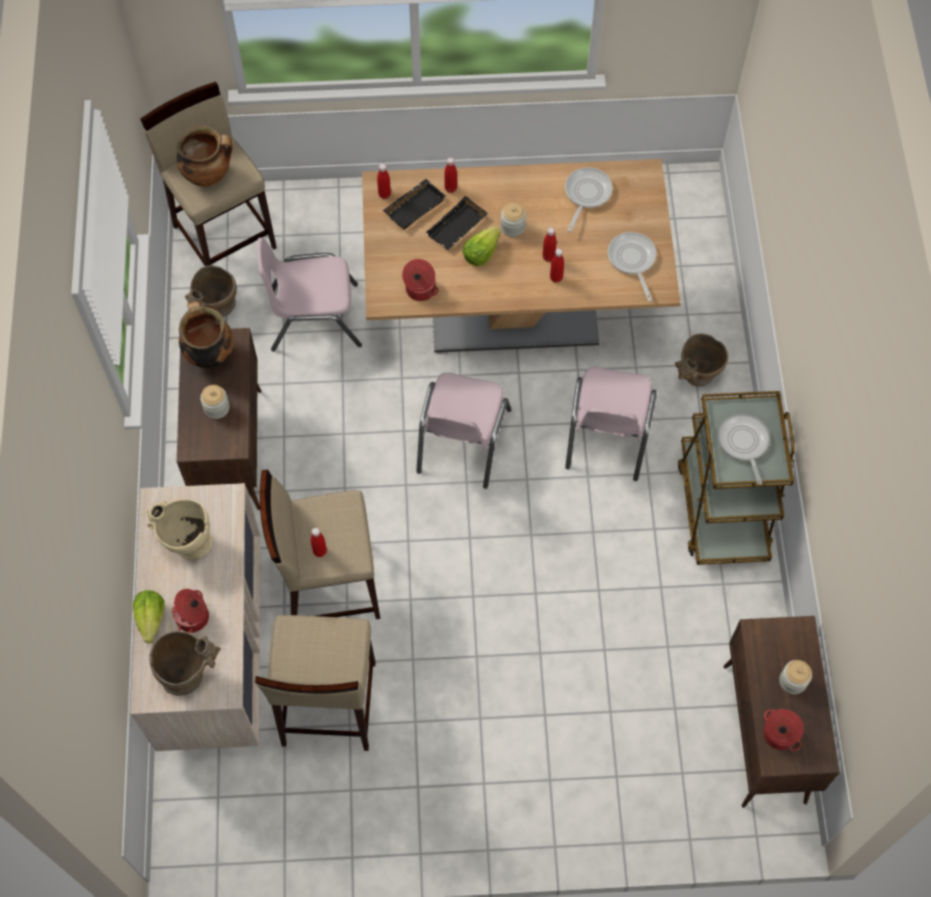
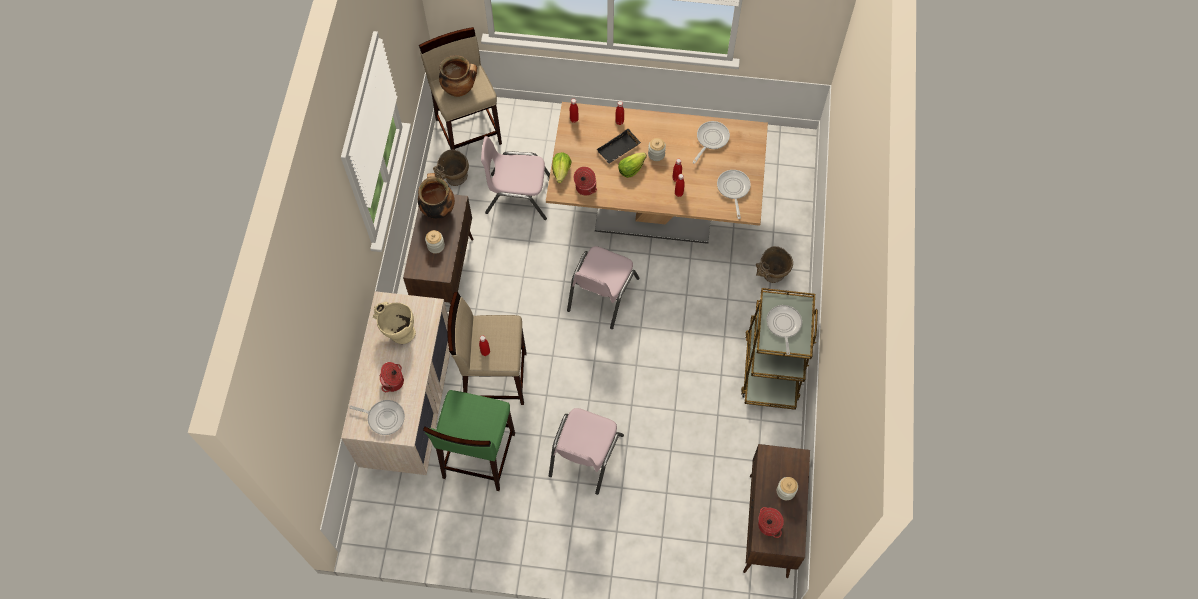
camera: 10 degrees right, 0 degrees up
(151, 619) = (366, 378): lettuce -> lettuce (561, 171)
(189, 673) = (384, 418): beige vase -> frying pan
(327, 705) = (478, 456): beige stool -> green stool
(414, 206) = (592, 130): black tray -> none
(607, 434) = (701, 305): pink chair -> pink chair (585, 455)

